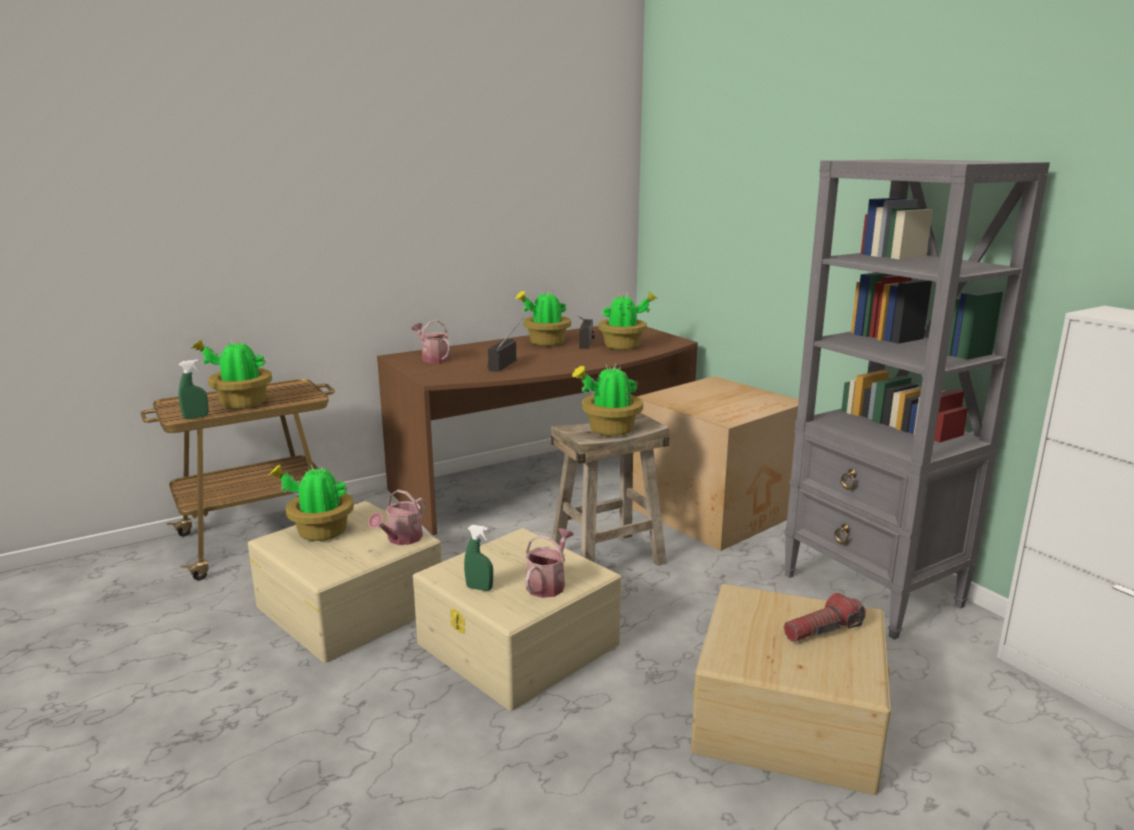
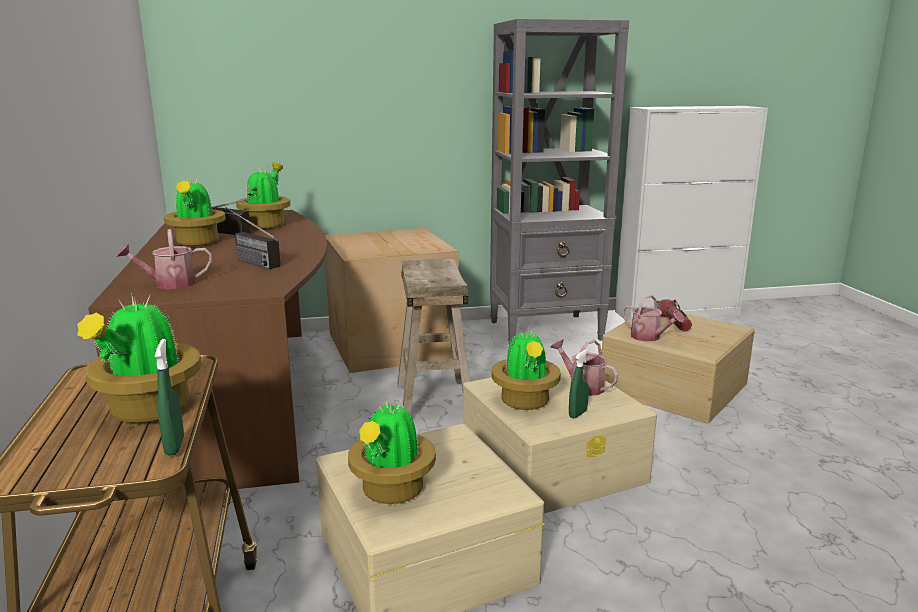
camera: 70 degrees left, 0 degrees up
(401, 539) = (450, 441): watering can -> watering can (649, 337)
(609, 430) = (438, 274): potted plant -> potted plant (525, 402)

